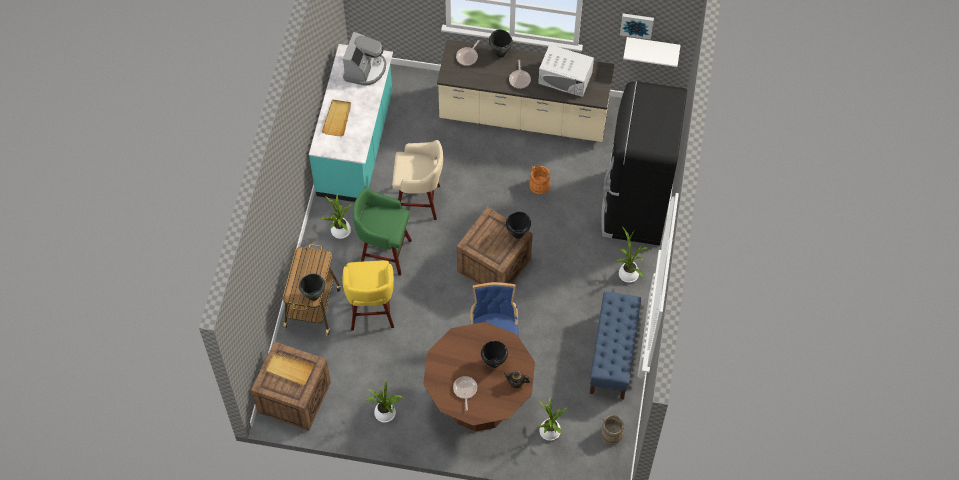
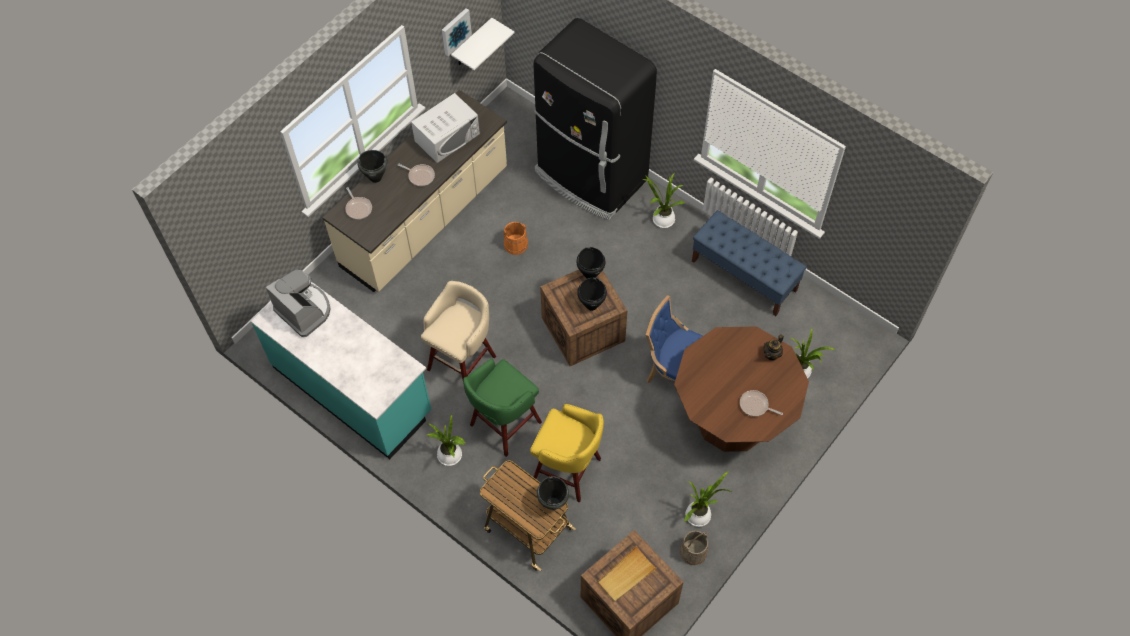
camera: 60 degrees left, 0 degrees up
(337, 118) = (349, 368): beige tray -> none
(493, 363) = (737, 364): black cooking pot -> black cooking pot (591, 305)
(611, 433) = (829, 319): beige bucket -> beige bucket (693, 552)

